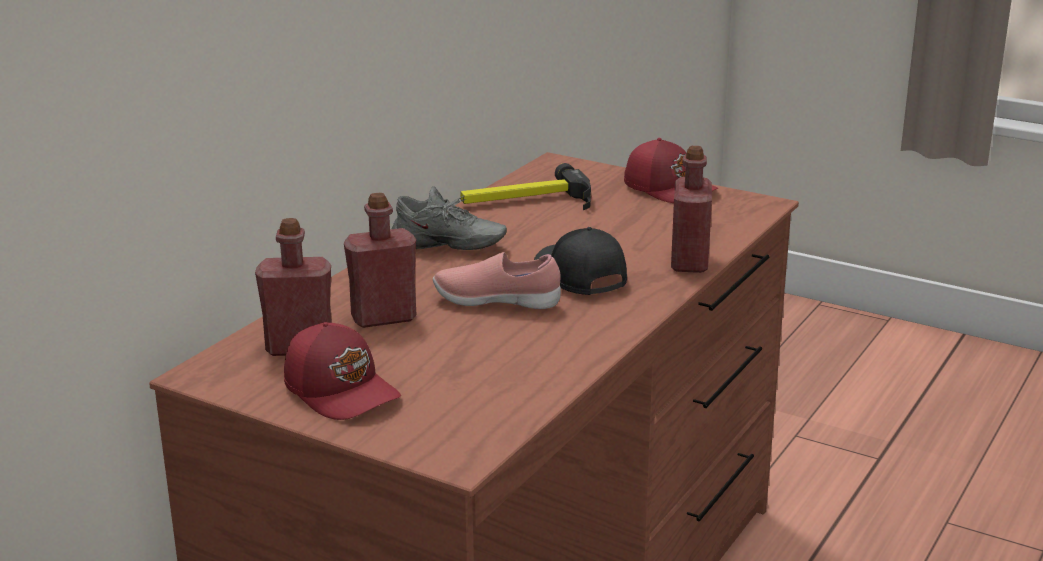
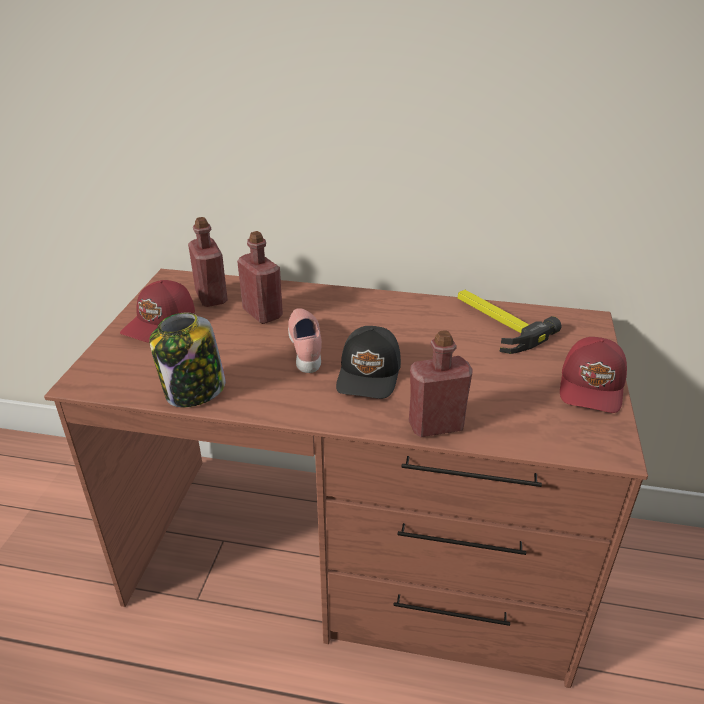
camera: 70 degrees right, 10 degrees up
(448, 248) = (384, 311): grey shoe -> none
(541, 379) = (194, 391): none -> jar
(578, 277) = (370, 374): black cap -> black cap turned 150 degrees clockwise

